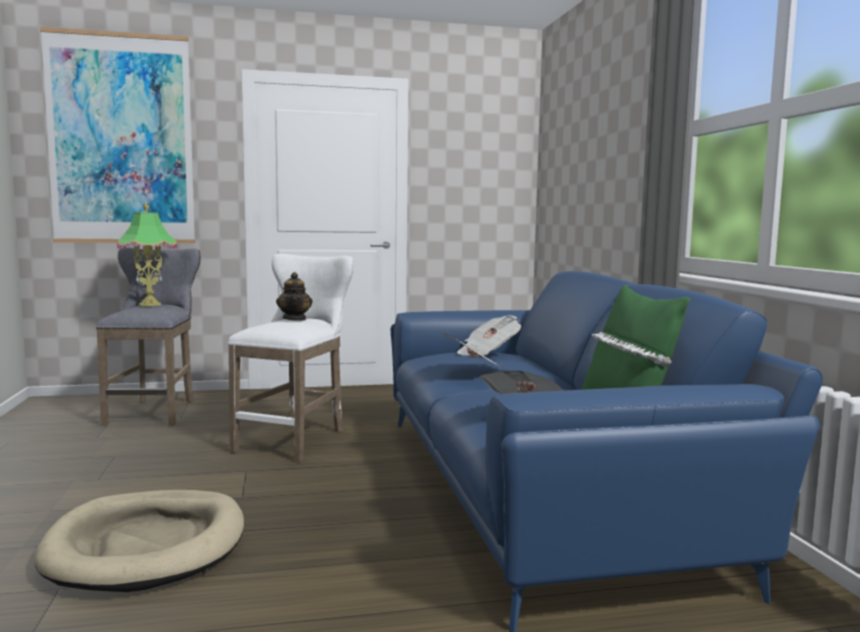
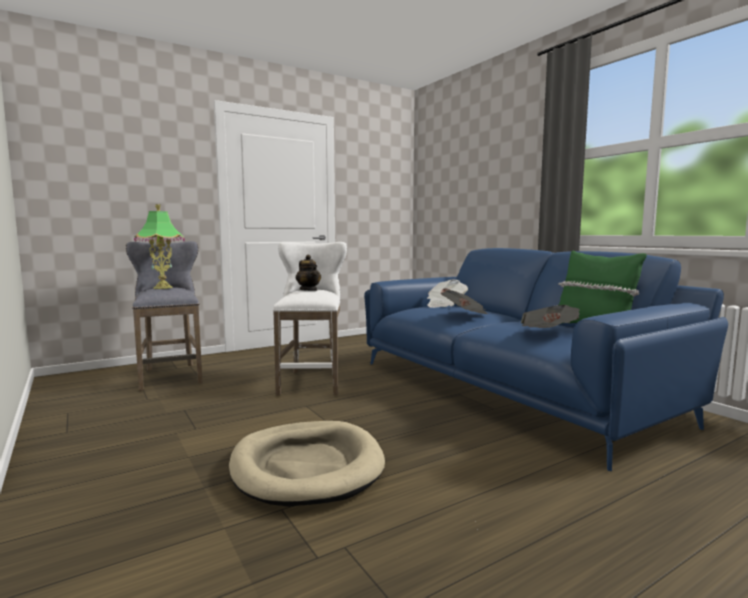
camera: 20 degrees left, 0 degrees up
(121, 140) = (115, 151): picture -> none

